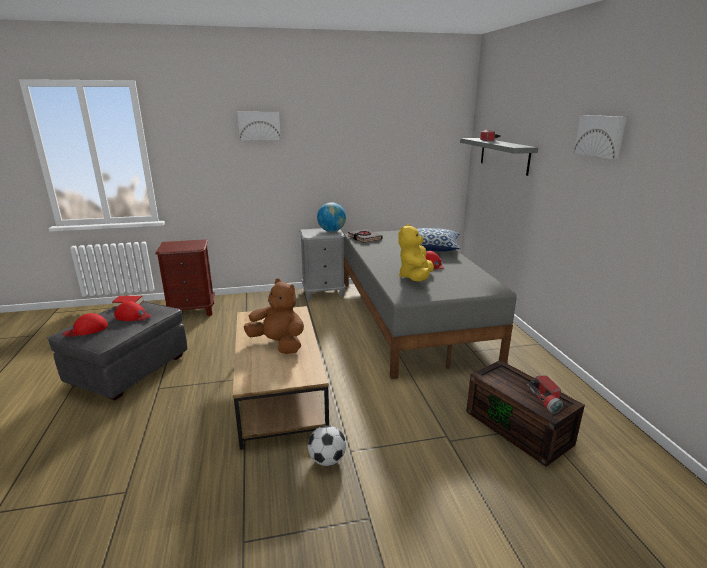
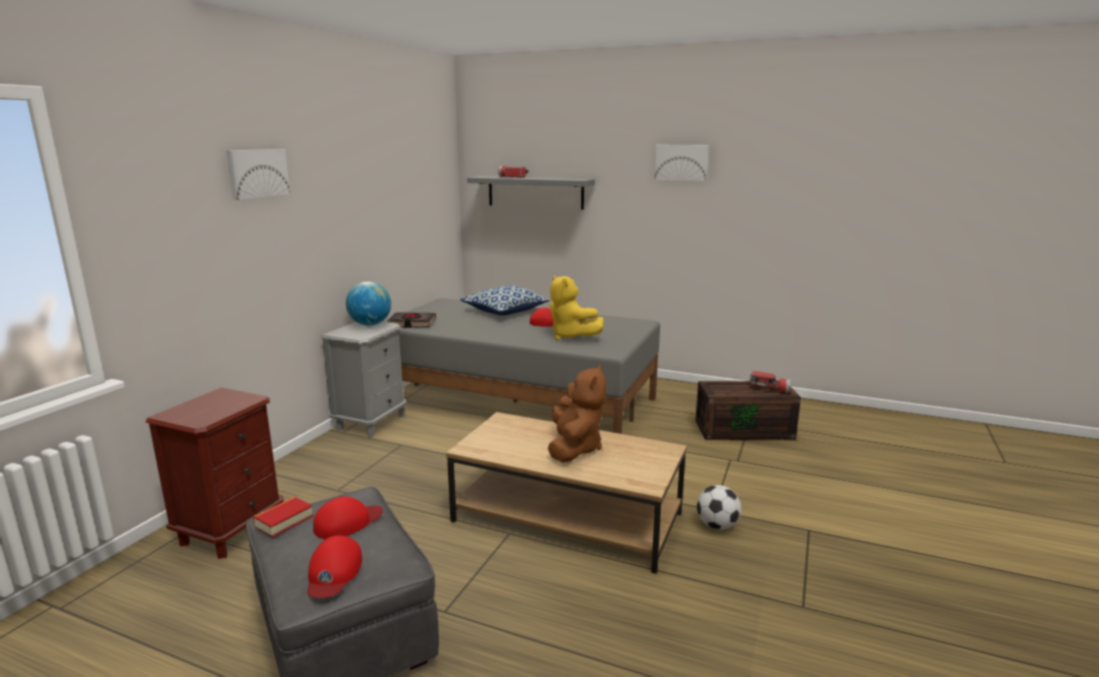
camera: 55 degrees left, 5 degrees down
(278, 344) = (574, 448): brown plush toy -> brown plush toy turned 120 degrees clockwise

